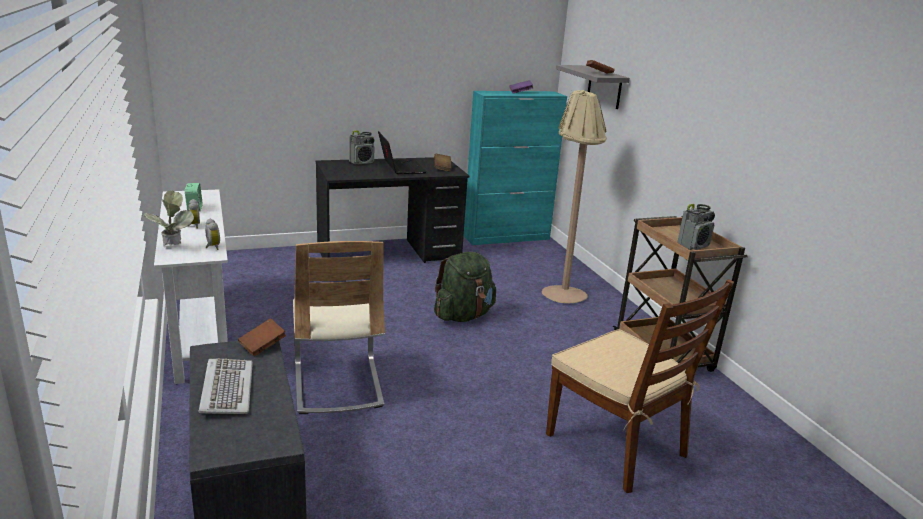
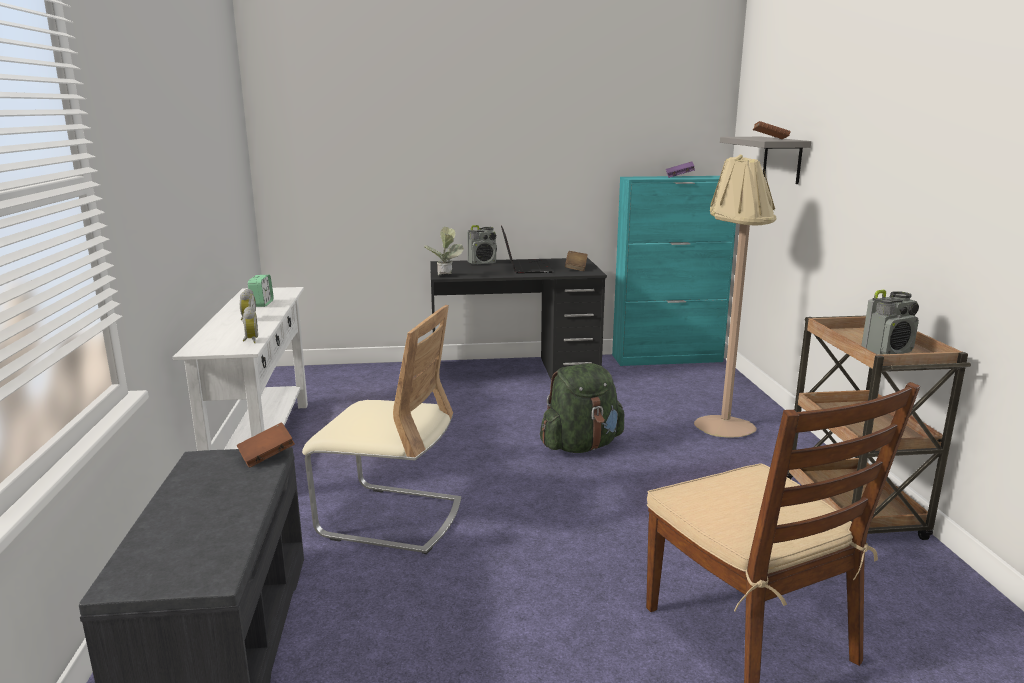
camera: 15 degrees right, 5 degrees down
(173, 248) = (207, 340): potted plant -> potted plant (445, 276)
(226, 389) = (190, 504): keyboard -> none
(337, 384) = (390, 518): beige chair -> beige chair turned 75 degrees counterclockwise

